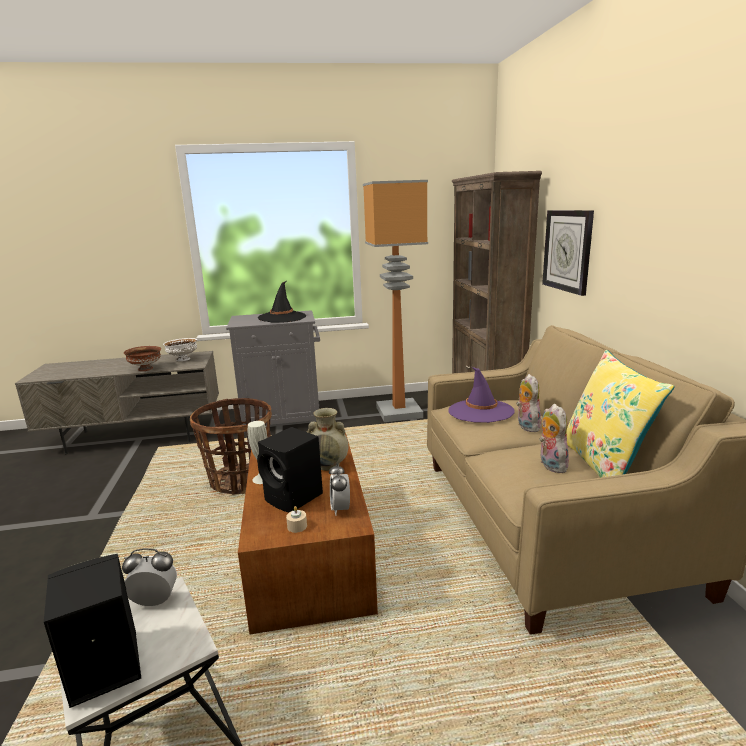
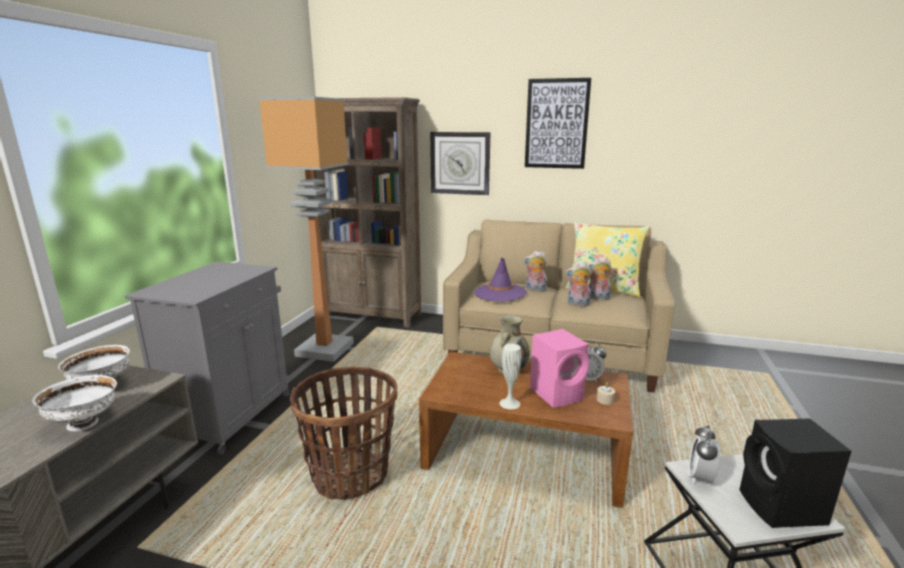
camera: 65 degrees left, 0 degrees up
(146, 369) = (84, 423): brown bowl -> white bowl
(282, 317) = (219, 275): black hat -> none
(294, 498) = (558, 394): black speaker -> pink speaker
(508, 456) = (577, 304): none -> plush toy
(656, 197) = (556, 124): none -> picture

